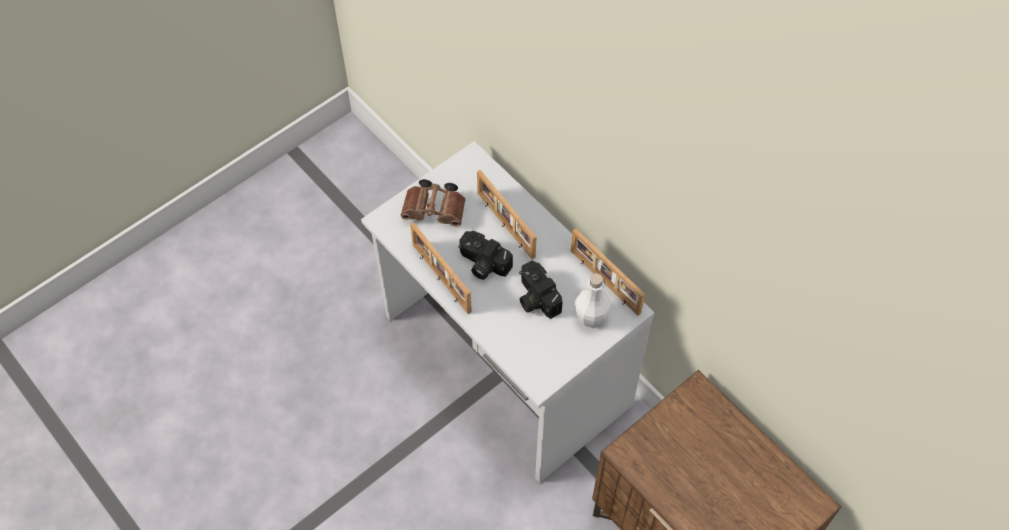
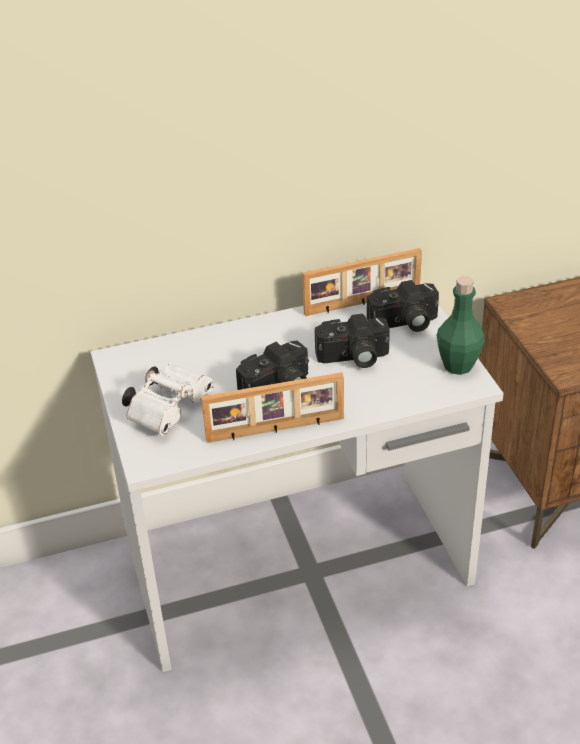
camera: 65 degrees left, 20 degrees down
(436, 211) = (170, 408): brown binoculars -> white binoculars
(504, 225) = (234, 356): picture frame -> none
(556, 367) = (458, 365): none -> green bottle
(591, 318) = (404, 323): white bottle -> camera

